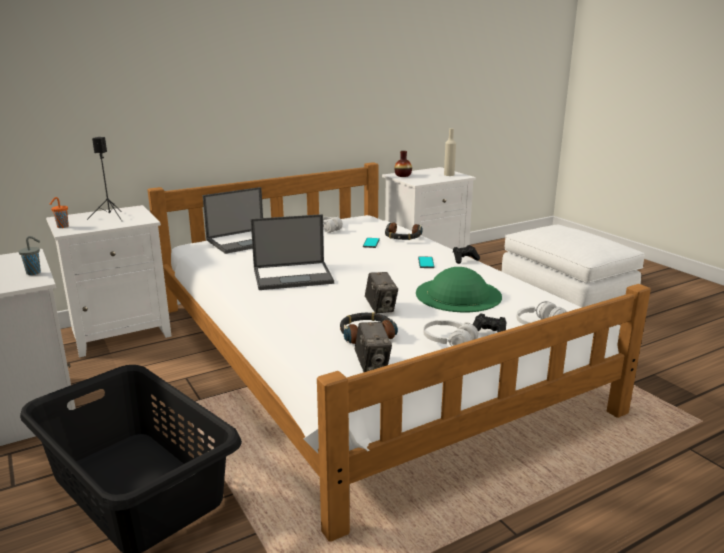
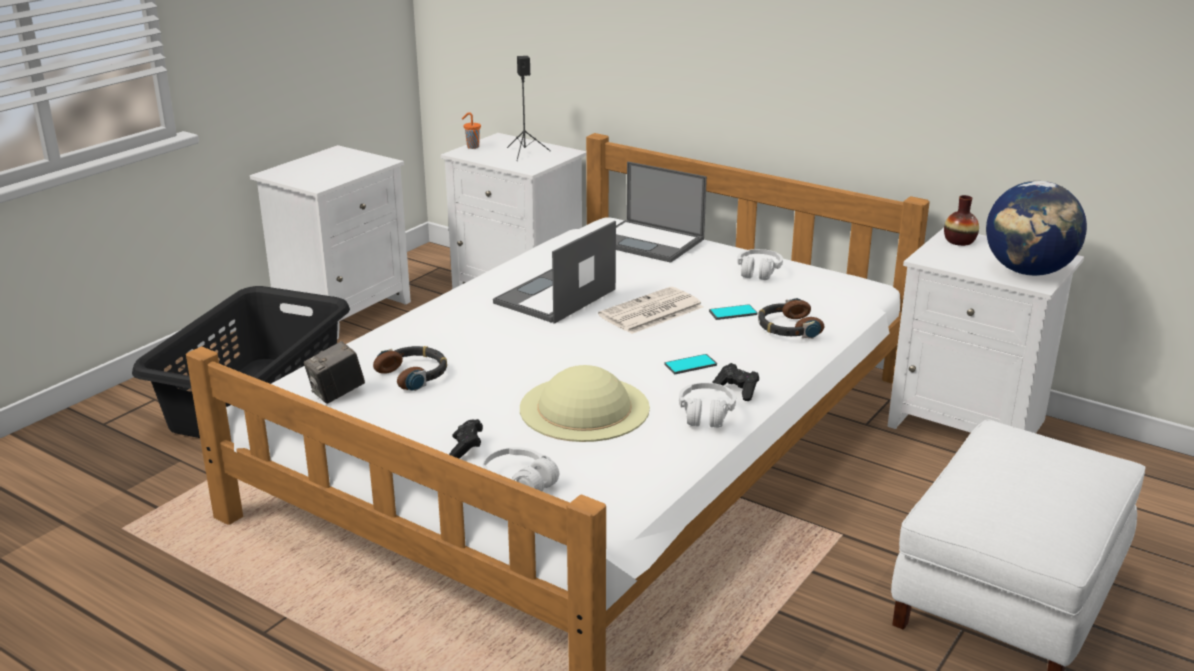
camera: 65 degrees right, 5 degrees up
(34, 273) = (337, 178): grey cup -> none
(294, 276) = (554, 297): laptop -> laptop turned 75 degrees clockwise
(348, 258) = (650, 312): none -> newspaper
(381, 308) = (495, 367): camera -> none
(449, 175) = (1028, 272): beige bottle -> globe
(449, 342) = (423, 426): white headphones -> white headphones (706, 414)
(458, 294) = (584, 408): green hat -> beige hat

